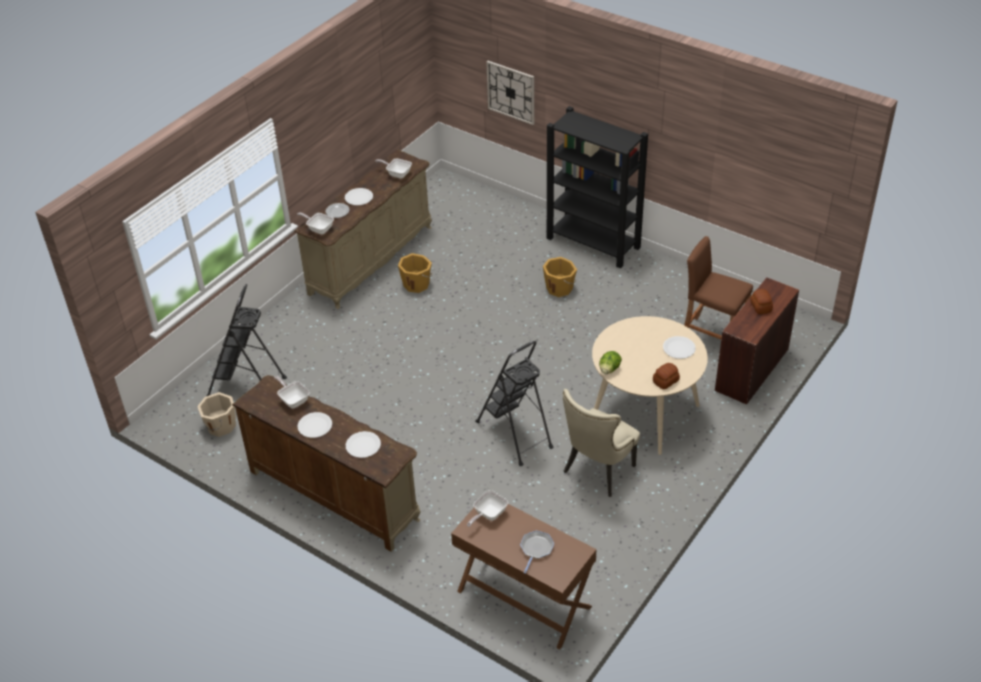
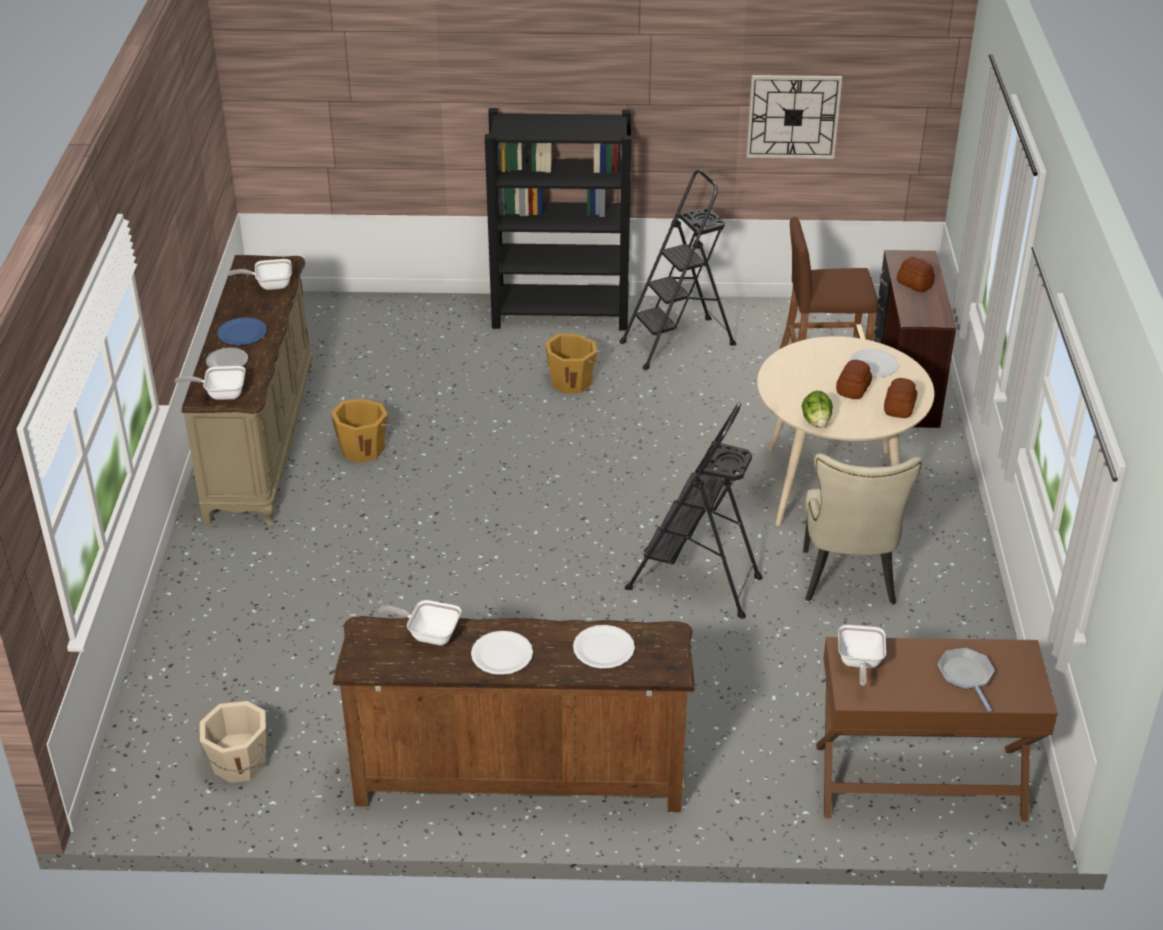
camera: 35 degrees left, 5 degrees down
(247, 387) = (230, 690): step ladder -> step ladder (679, 342)
(359, 197) = (242, 333): white plate -> blue plate
(511, 92) = (378, 119): wall clock -> wall clock (793, 116)
(651, 359) = (854, 389): none -> bread

